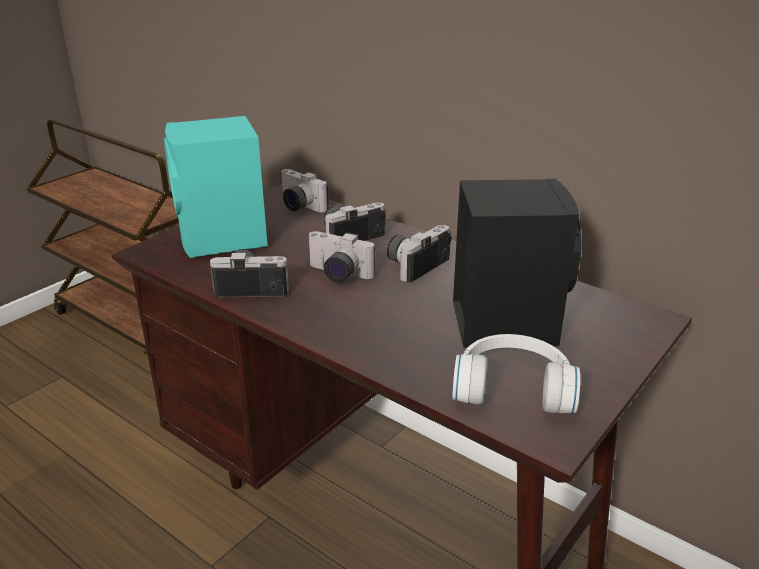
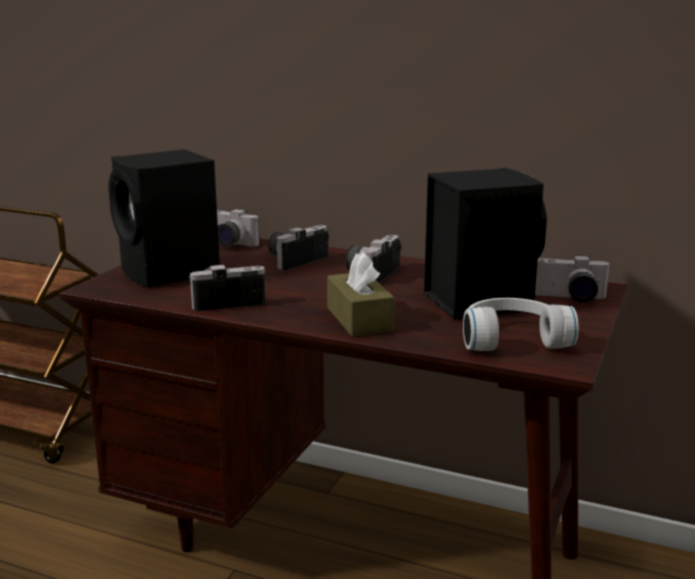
camera: 15 degrees left, 10 degrees down
(223, 240) = (170, 273): turquoise speaker -> black speaker
(337, 275) = (303, 286): camera -> camera (570, 298)
(366, 331) = (359, 319): none -> brown tissue box

